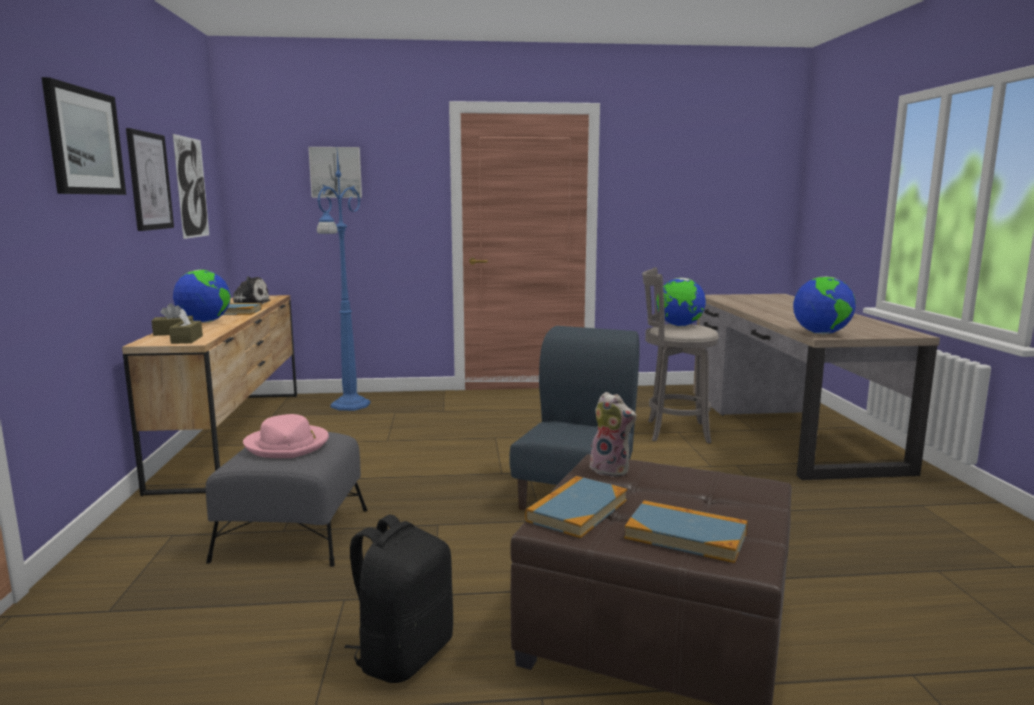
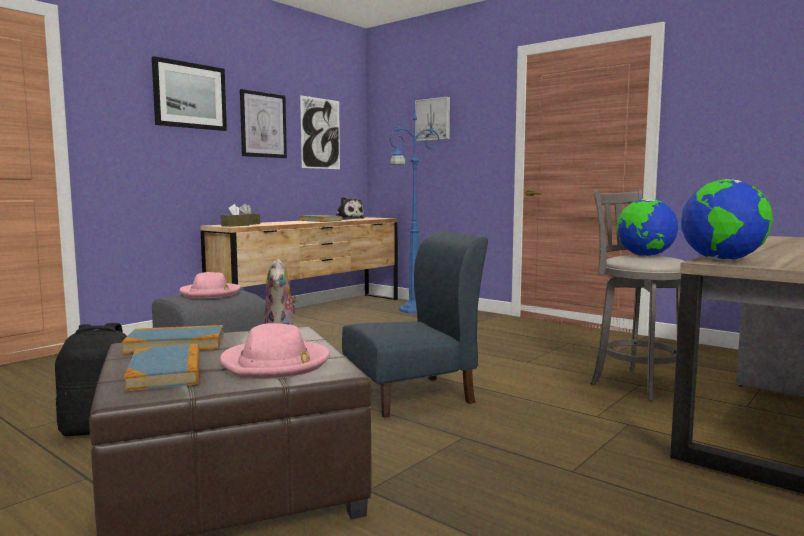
camera: 45 degrees right, 5 degrees down
(204, 322) = (283, 222): globe -> none
(717, 495) = (276, 364): none -> pink hat

